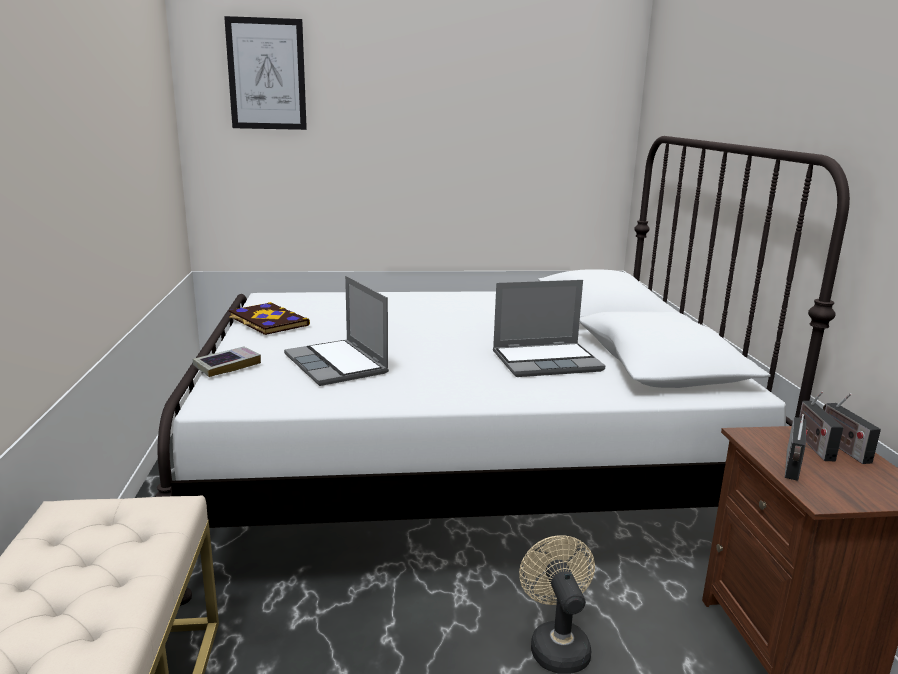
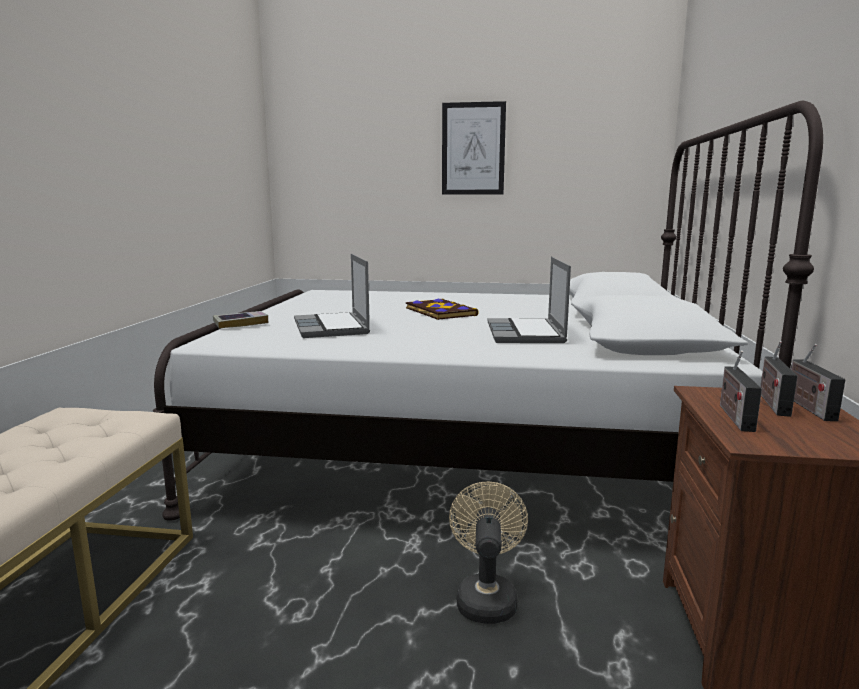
camera: 15 degrees right, 5 degrees down
(266, 74) = (337, 113): picture -> picture (473, 149)
(267, 321) = (301, 302): book -> book (439, 312)
(547, 361) = (526, 333): laptop -> laptop turned 90 degrees clockwise
(793, 466) = (734, 416): radio -> radio turned 150 degrees clockwise

